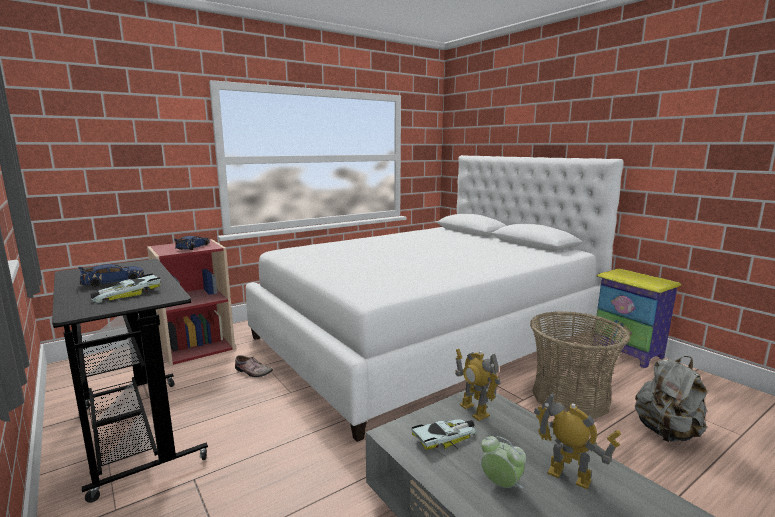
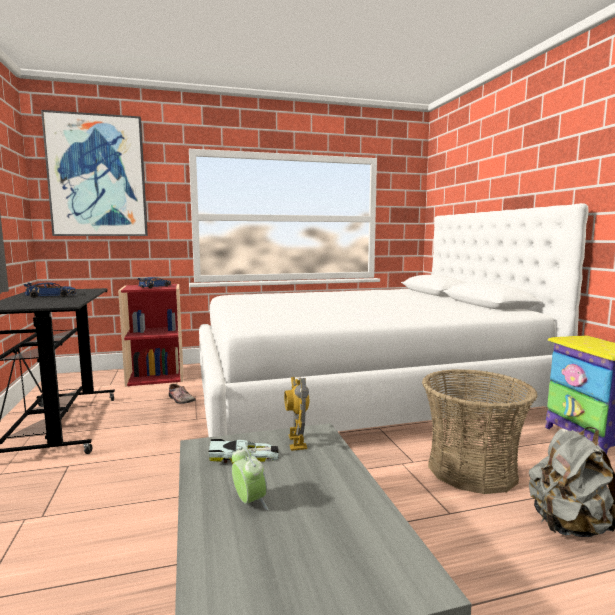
camera: 20 degrees right, 5 degrees down
(97, 113) = (98, 176): none -> picture
(126, 293) = (43, 301): toy car -> none
(568, 476) = (326, 511): toy robot -> none

